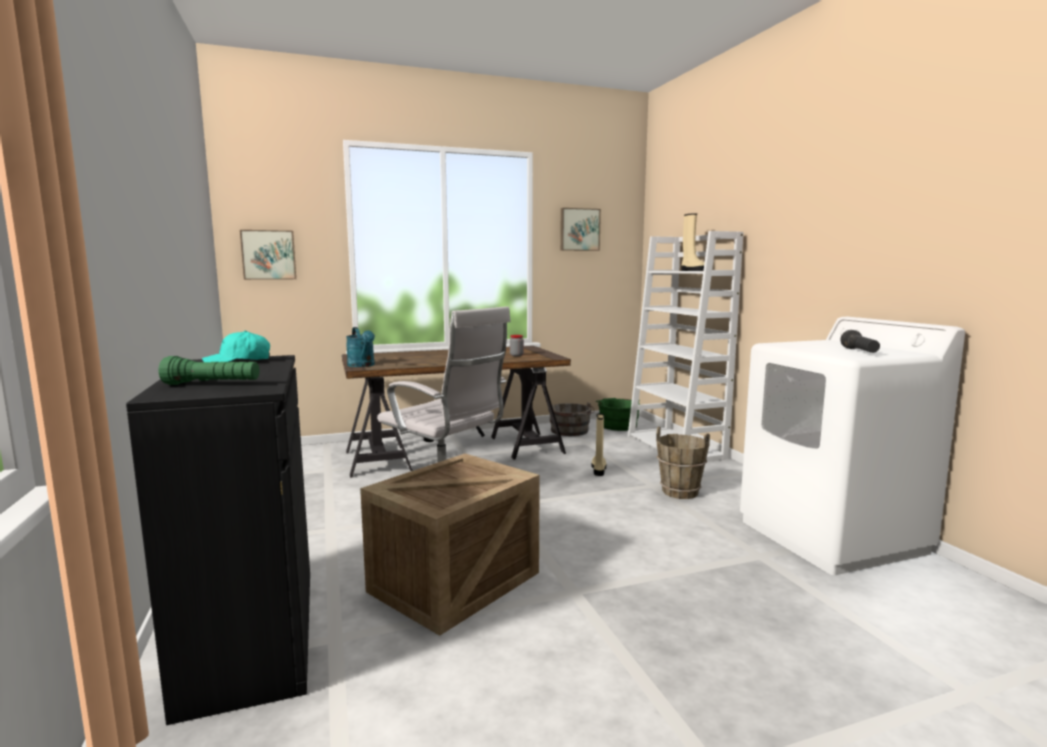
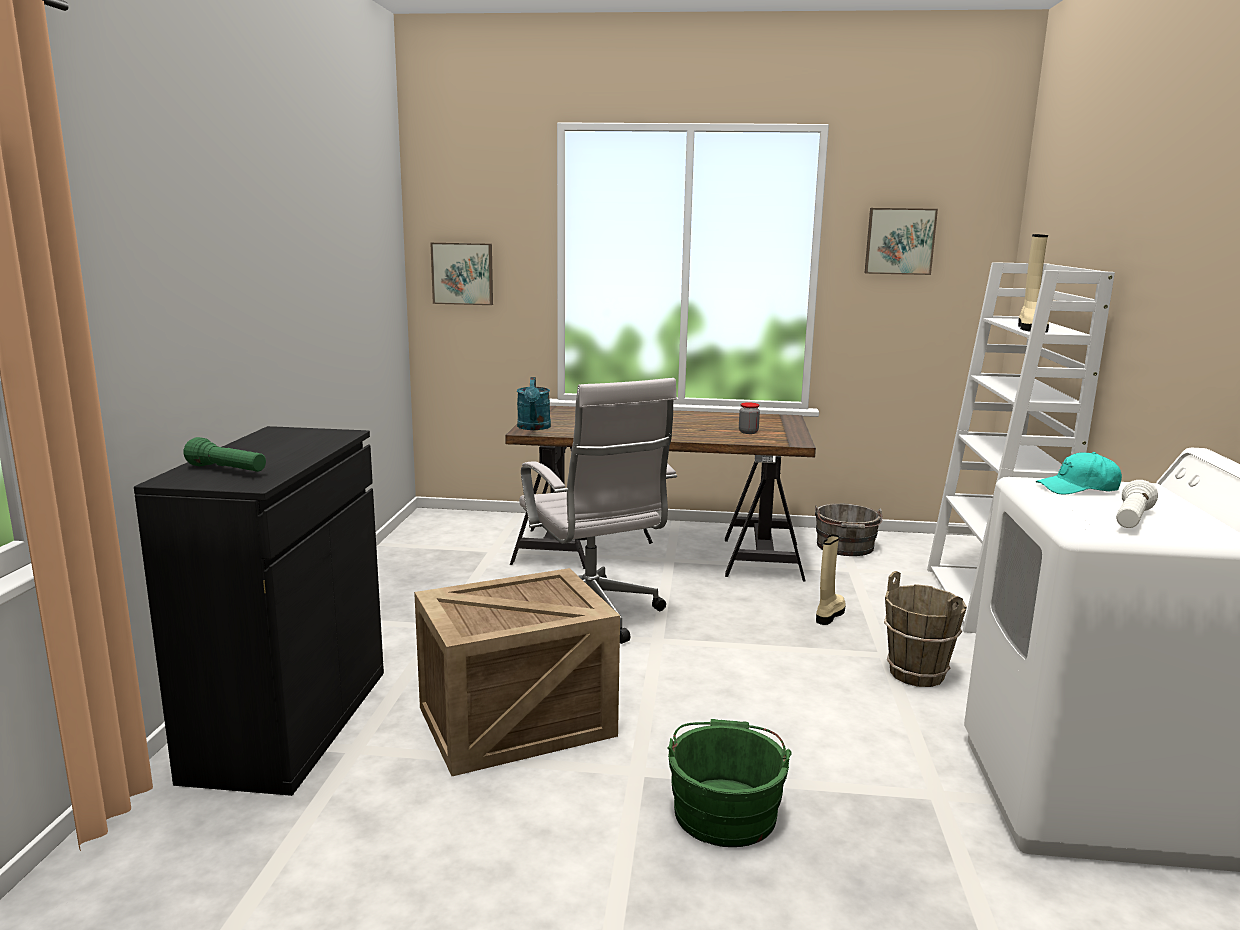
camera: 25 degrees right, 5 degrees up
(238, 361) = (302, 435): turquoise cap -> turquoise cap (1078, 488)
(617, 425) = (928, 549): green bucket -> green bucket (725, 809)
(860, 352) = (1131, 520): black flashlight -> white flashlight

